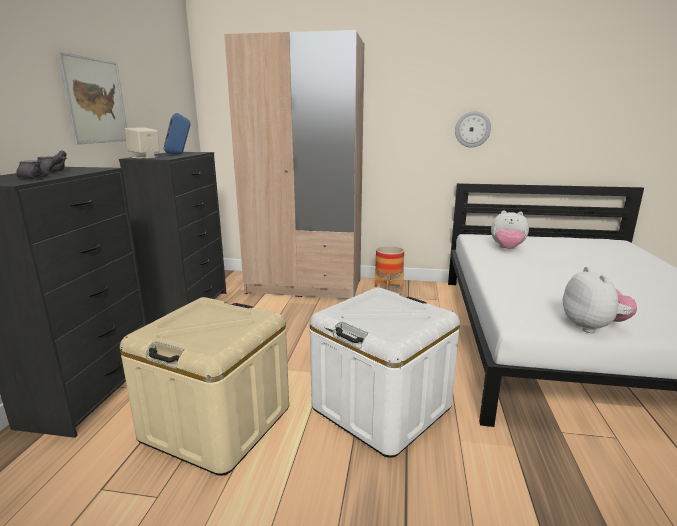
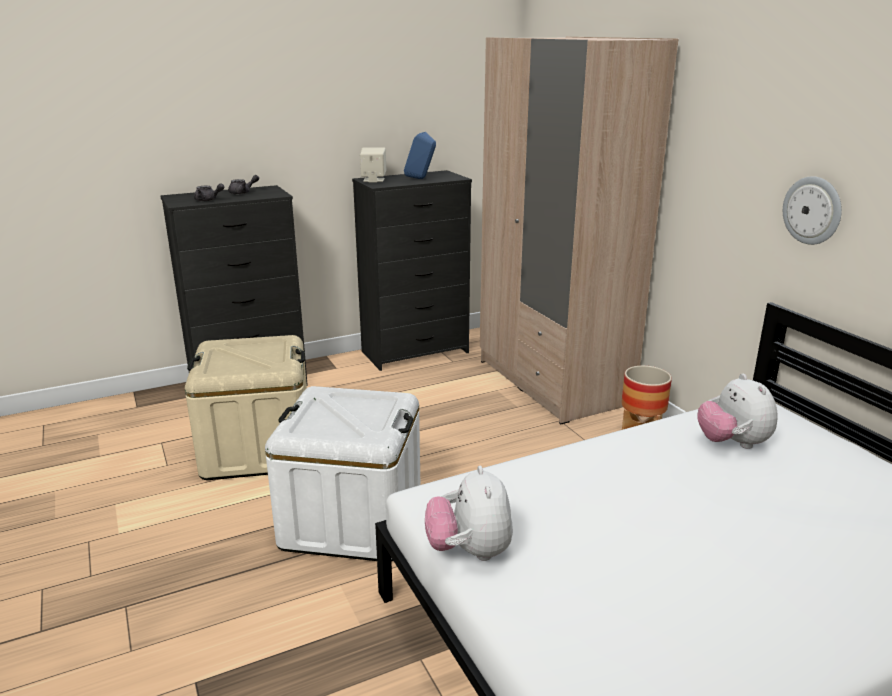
camera: 55 degrees right, 5 degrees up
(96, 101) = (335, 121): picture -> none
(592, 327) = (469, 551): plush toy -> plush toy turned 120 degrees clockwise

